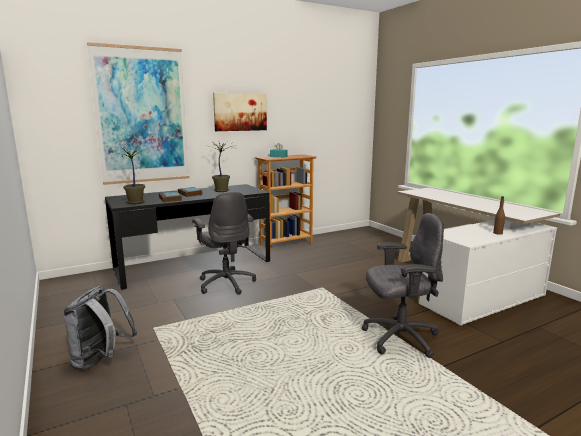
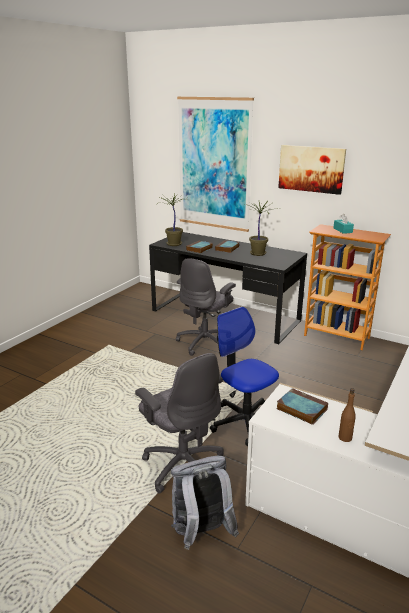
camera: 60 degrees right, 10 degrees up
(101, 360) = (60, 346): grey backpack -> grey backpack (201, 533)
(361, 300) = (244, 421): none -> office chair
(461, 234) = (300, 409): none -> book

